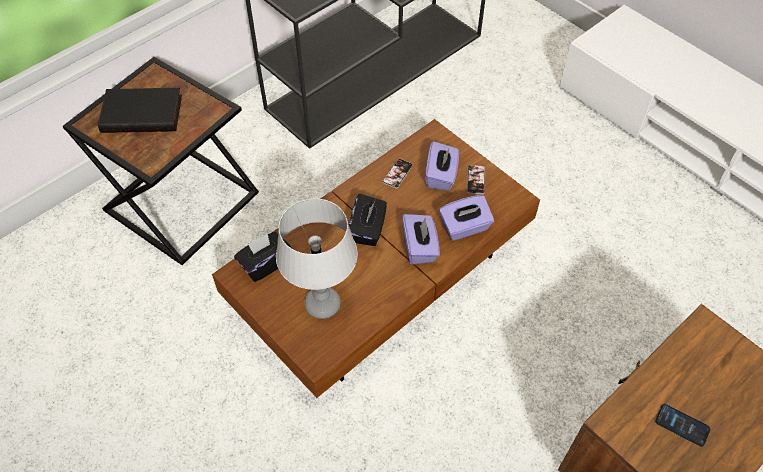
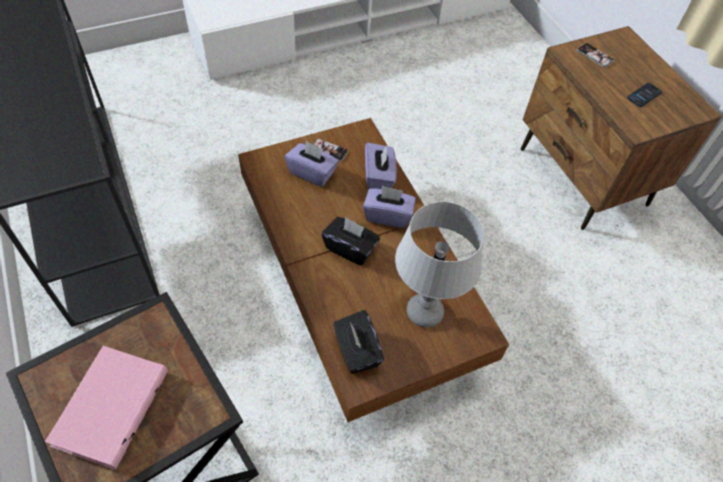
camera: 75 degrees left, 0 degrees up
(143, 112) = (109, 406): black book -> pink book
(397, 174) = (292, 204): phone -> phone (594, 56)

